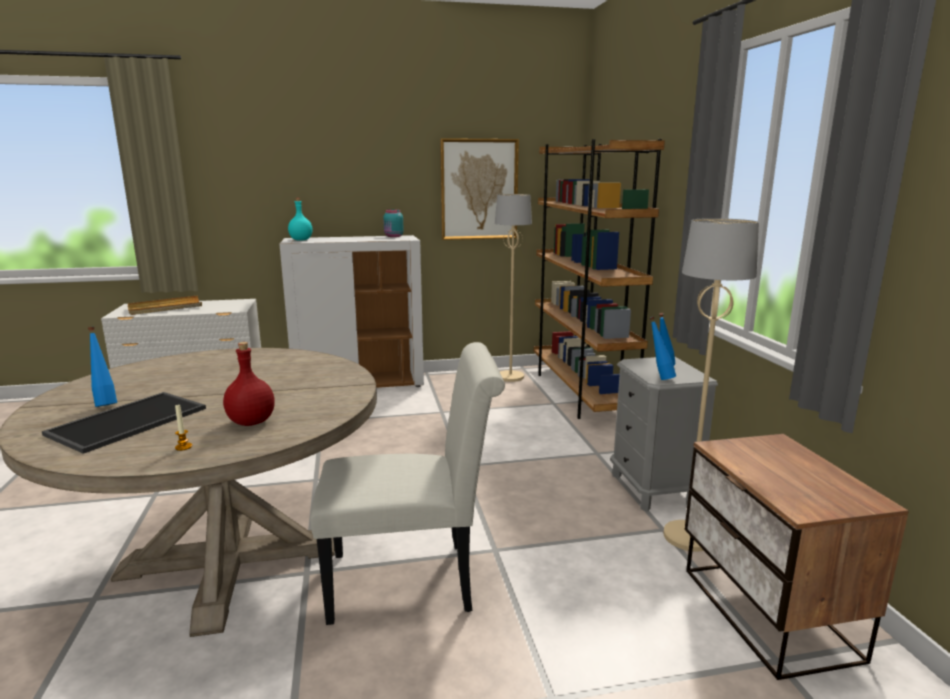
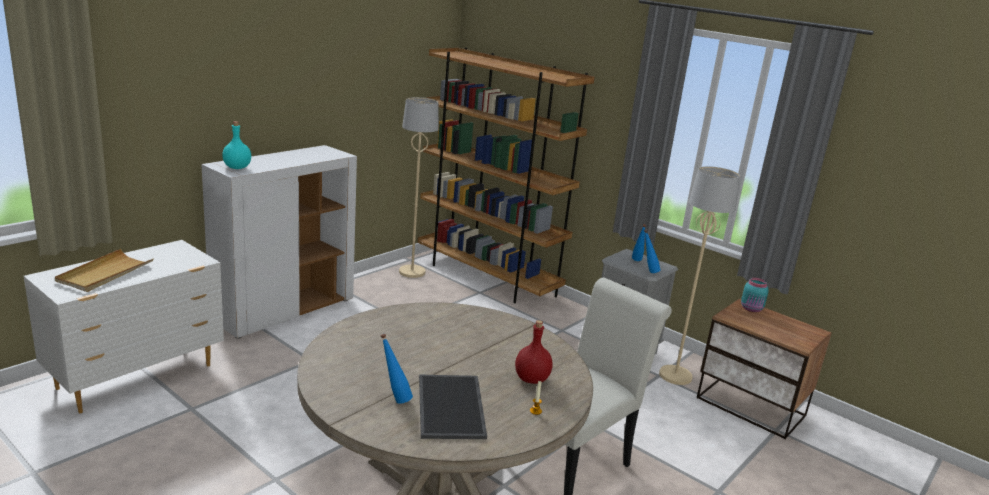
camera: 40 degrees left, 5 degrees up
(393, 236) = (314, 150): turquoise jar -> turquoise jar (752, 309)
(479, 189) = (379, 92): picture -> none

